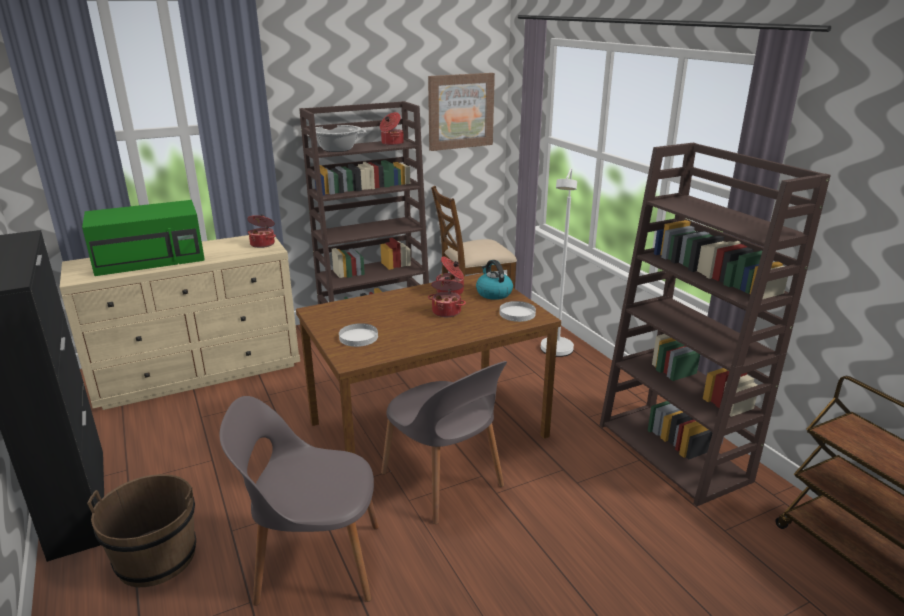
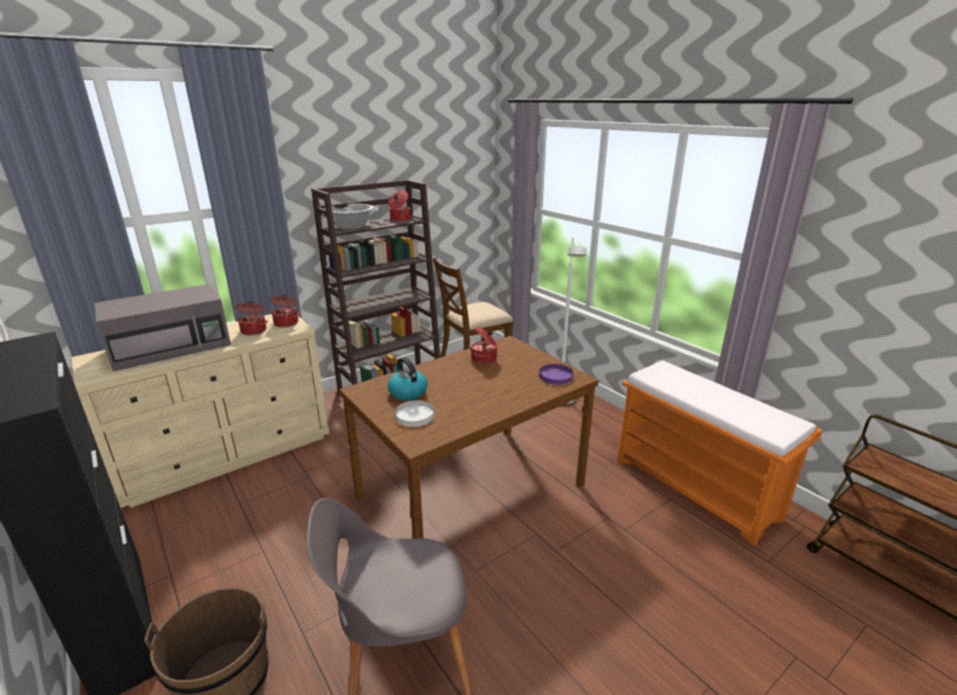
camera: 10 degrees left, 0 degrees up
(151, 258) = (172, 346): green microwave -> grey microwave
(443, 481) = (503, 545): grey chair -> none
(447, 311) = (489, 379): cooking pot -> cooking pot (254, 330)
(460, 111) = (456, 188): picture -> none
(493, 293) = (524, 357): kettle -> kettle (407, 392)
(517, 313) = (555, 376): white plate -> purple plate
(674, 452) = (696, 488): brown bookcase -> orange bench

